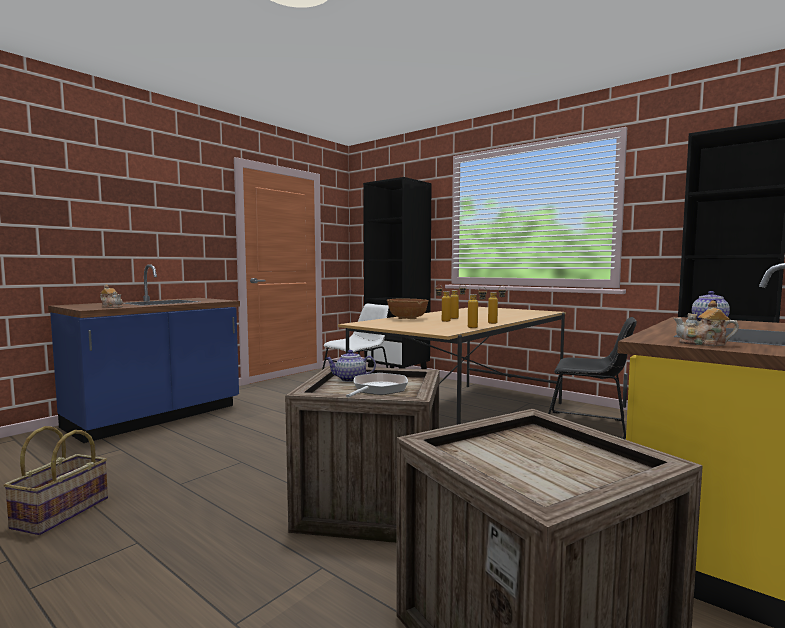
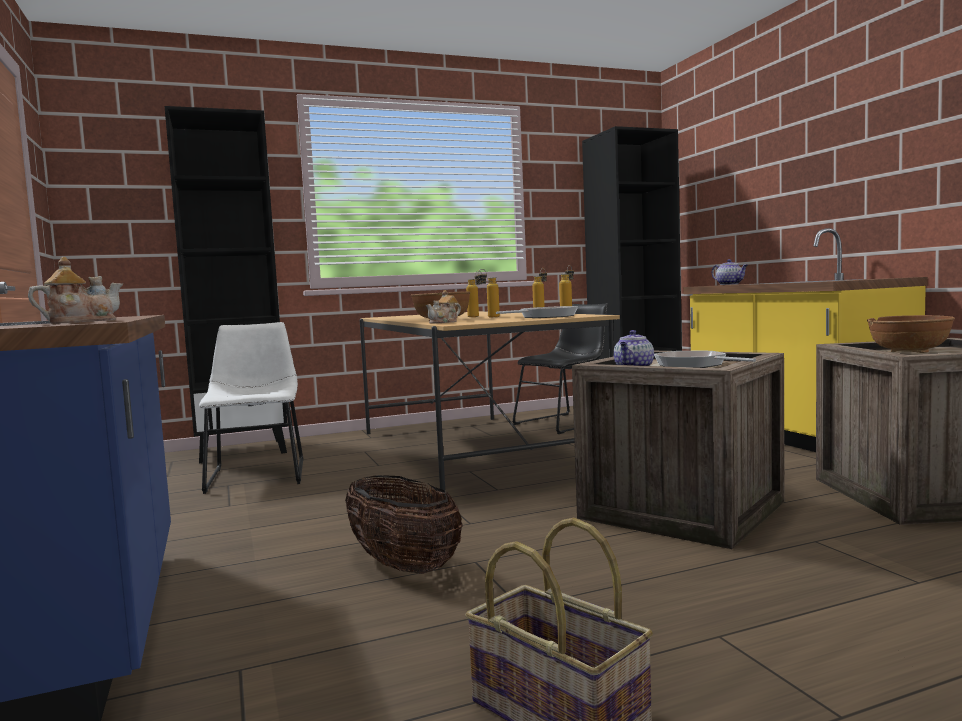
camera: 60 degrees left, 0 degrees up
(231, 448) = (403, 565): none -> basket
(429, 327) = (544, 317): none -> frying pan
(549, 450) = (909, 352): none -> brown bowl
(703, 344) = (853, 279): teapot -> teapot (444, 322)

